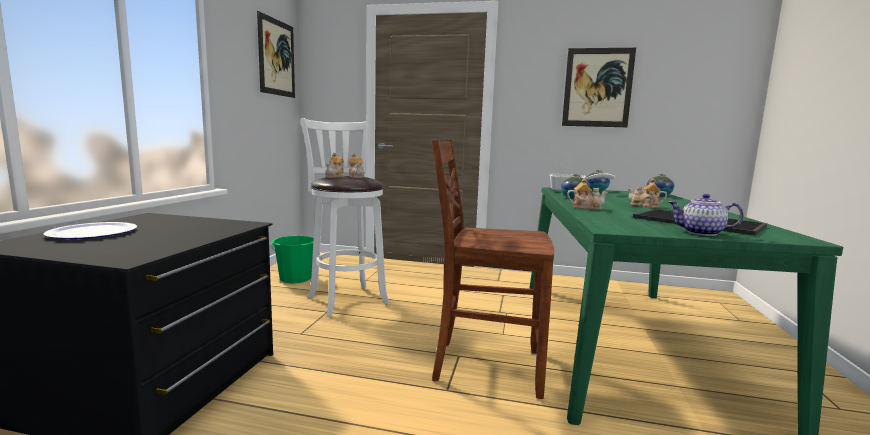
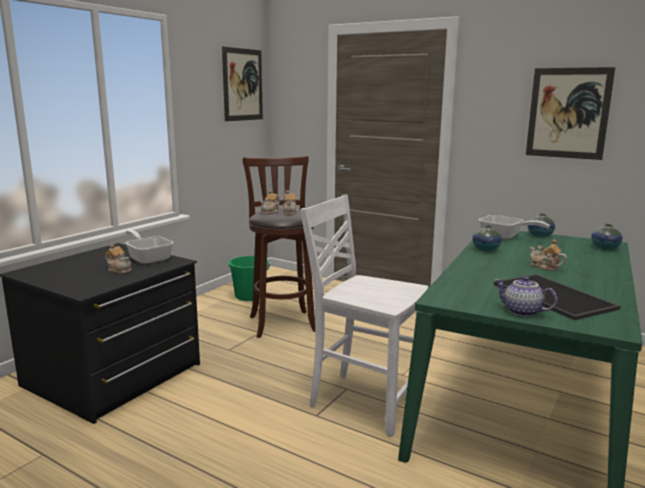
camera: 20 degrees right, 5 degrees up
(93, 233) = (74, 264): plate -> none
(204, 223) = (148, 258): none -> frying pan
(346, 299) = (282, 322): white stool -> brown stool
(485, 366) = (363, 401): brown chair -> white chair
(585, 207) = (471, 266): teapot -> teapot (119, 270)

